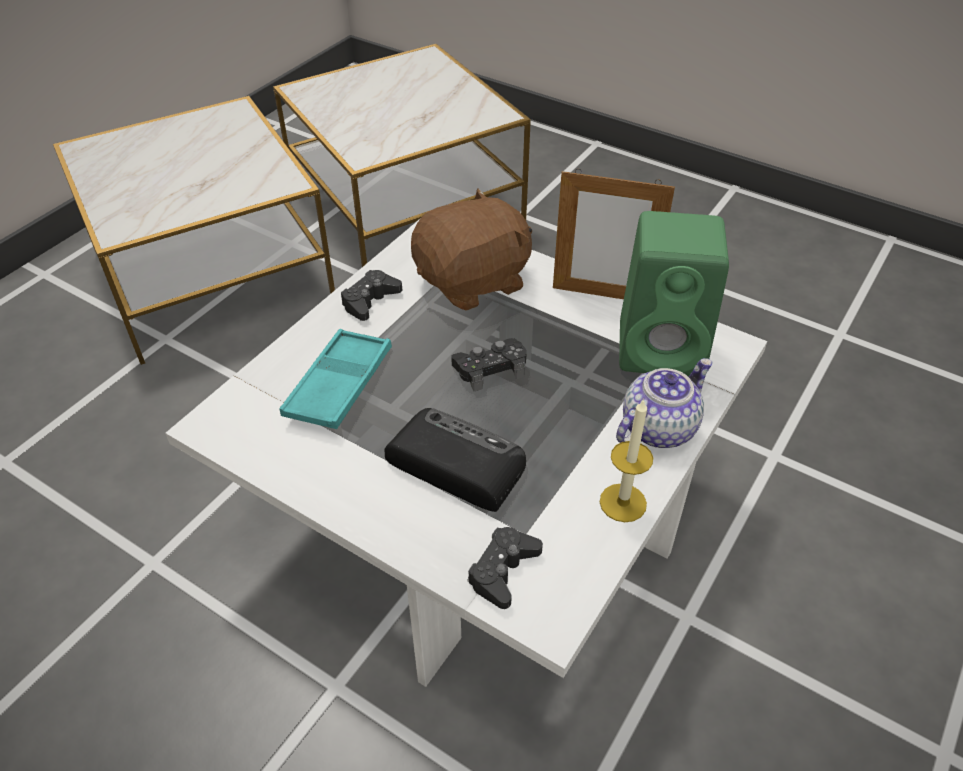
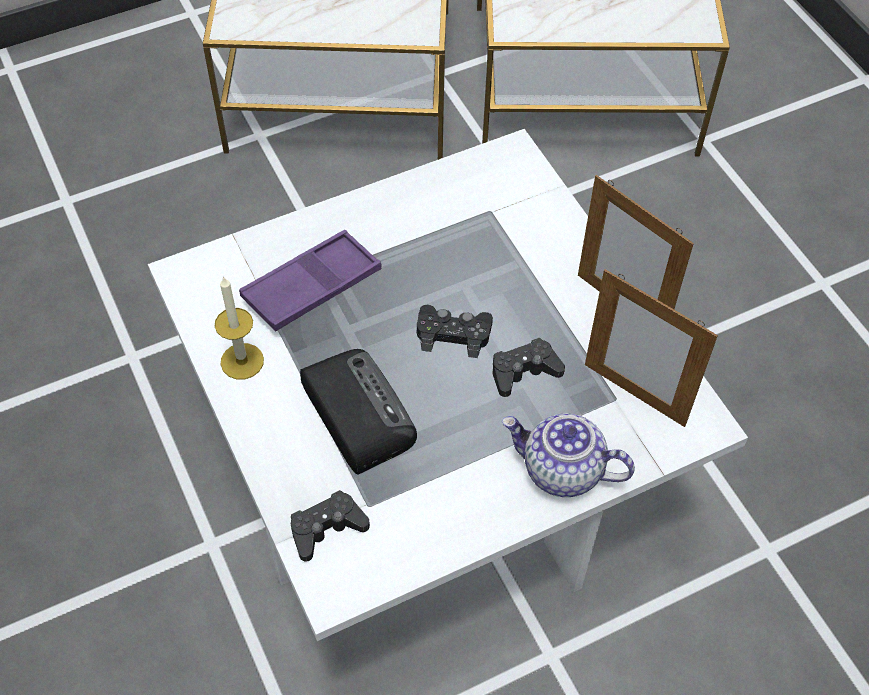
camera: 30 degrees right, 10 degrees up
(339, 385) = (312, 286): turquoise tray -> purple tray
(370, 300) = (396, 210): black game controller -> black game controller (524, 371)
(474, 282) = (506, 233): brown plush toy -> none
(623, 502) = (471, 524): candle -> candle (242, 361)
(658, 427) = (561, 470): teapot -> teapot turned 150 degrees counterclockwise
(664, 349) = (634, 394): green speaker -> picture frame

